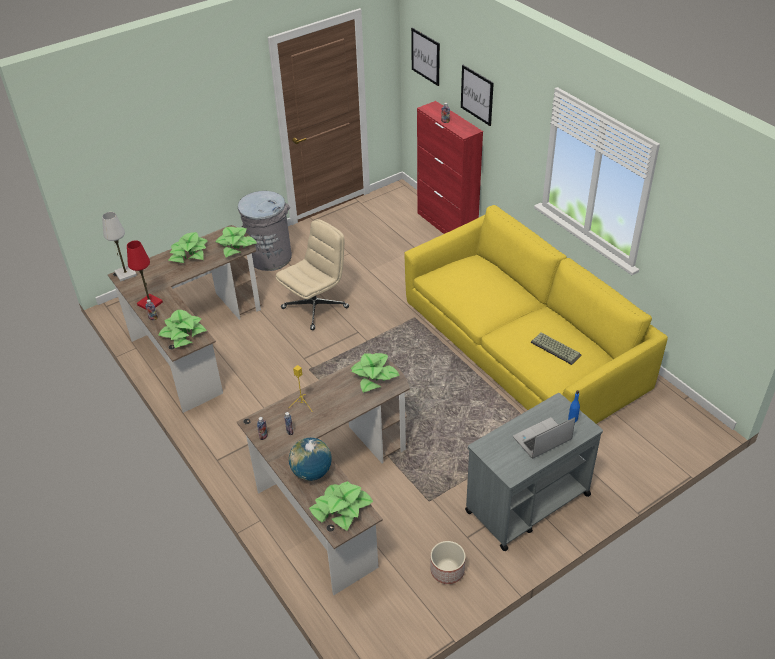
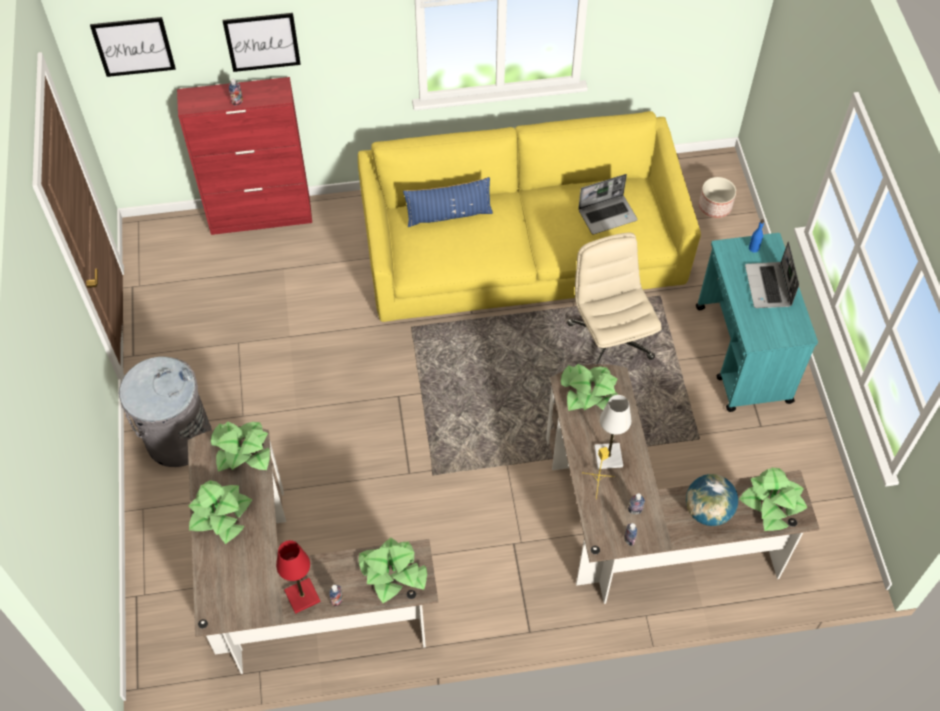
camera: 65 degrees left, 15 degrees up
(125, 274) = (212, 610): white table lamp -> white table lamp (608, 457)
(315, 307) = (321, 423): beige office chair -> beige office chair (609, 340)
(447, 570) = (793, 462): planter -> planter (715, 206)
(488, 275) = (449, 215): none -> blue pillow
(527, 503) = (743, 355): grey cart -> turquoise cart
(556, 348) = (608, 215): keyboard -> laptop

